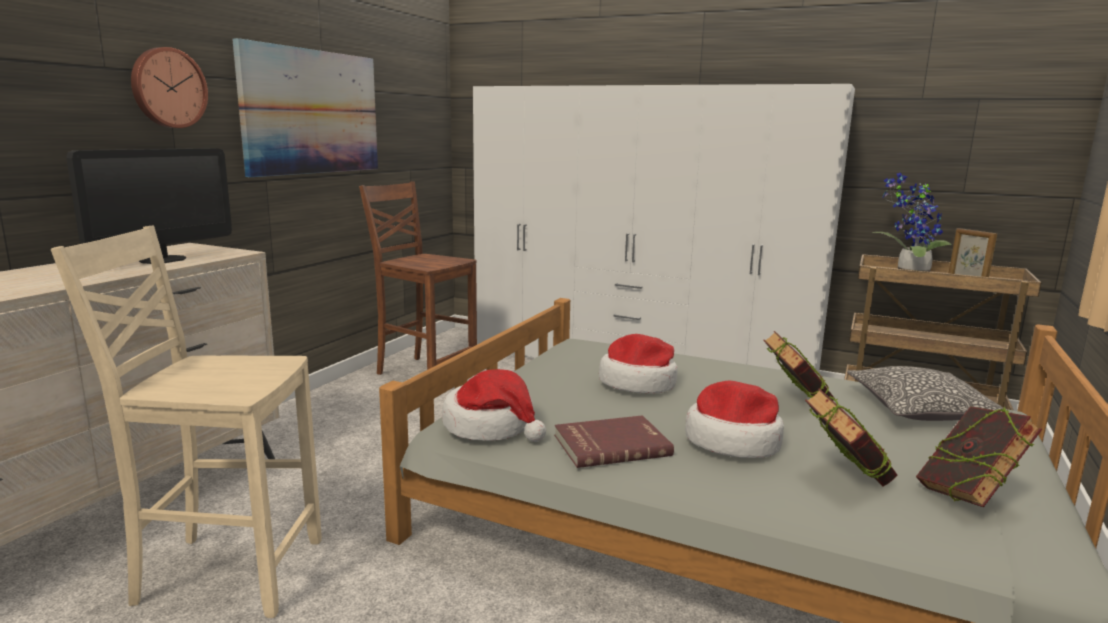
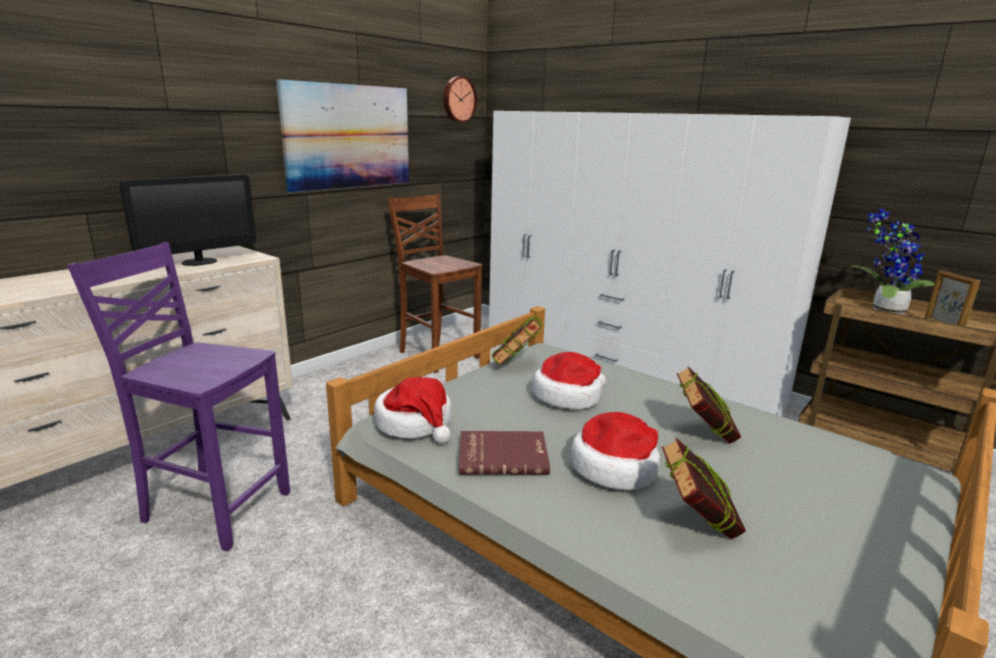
camera: 15 degrees right, 5 degrees up
(167, 88) = (220, 123): wall clock -> wall clock (458, 99)
(227, 572) = (214, 507): beige chair -> purple chair
(921, 410) = (832, 460): pillow -> none
(968, 497) = (813, 566): book -> book (516, 365)

